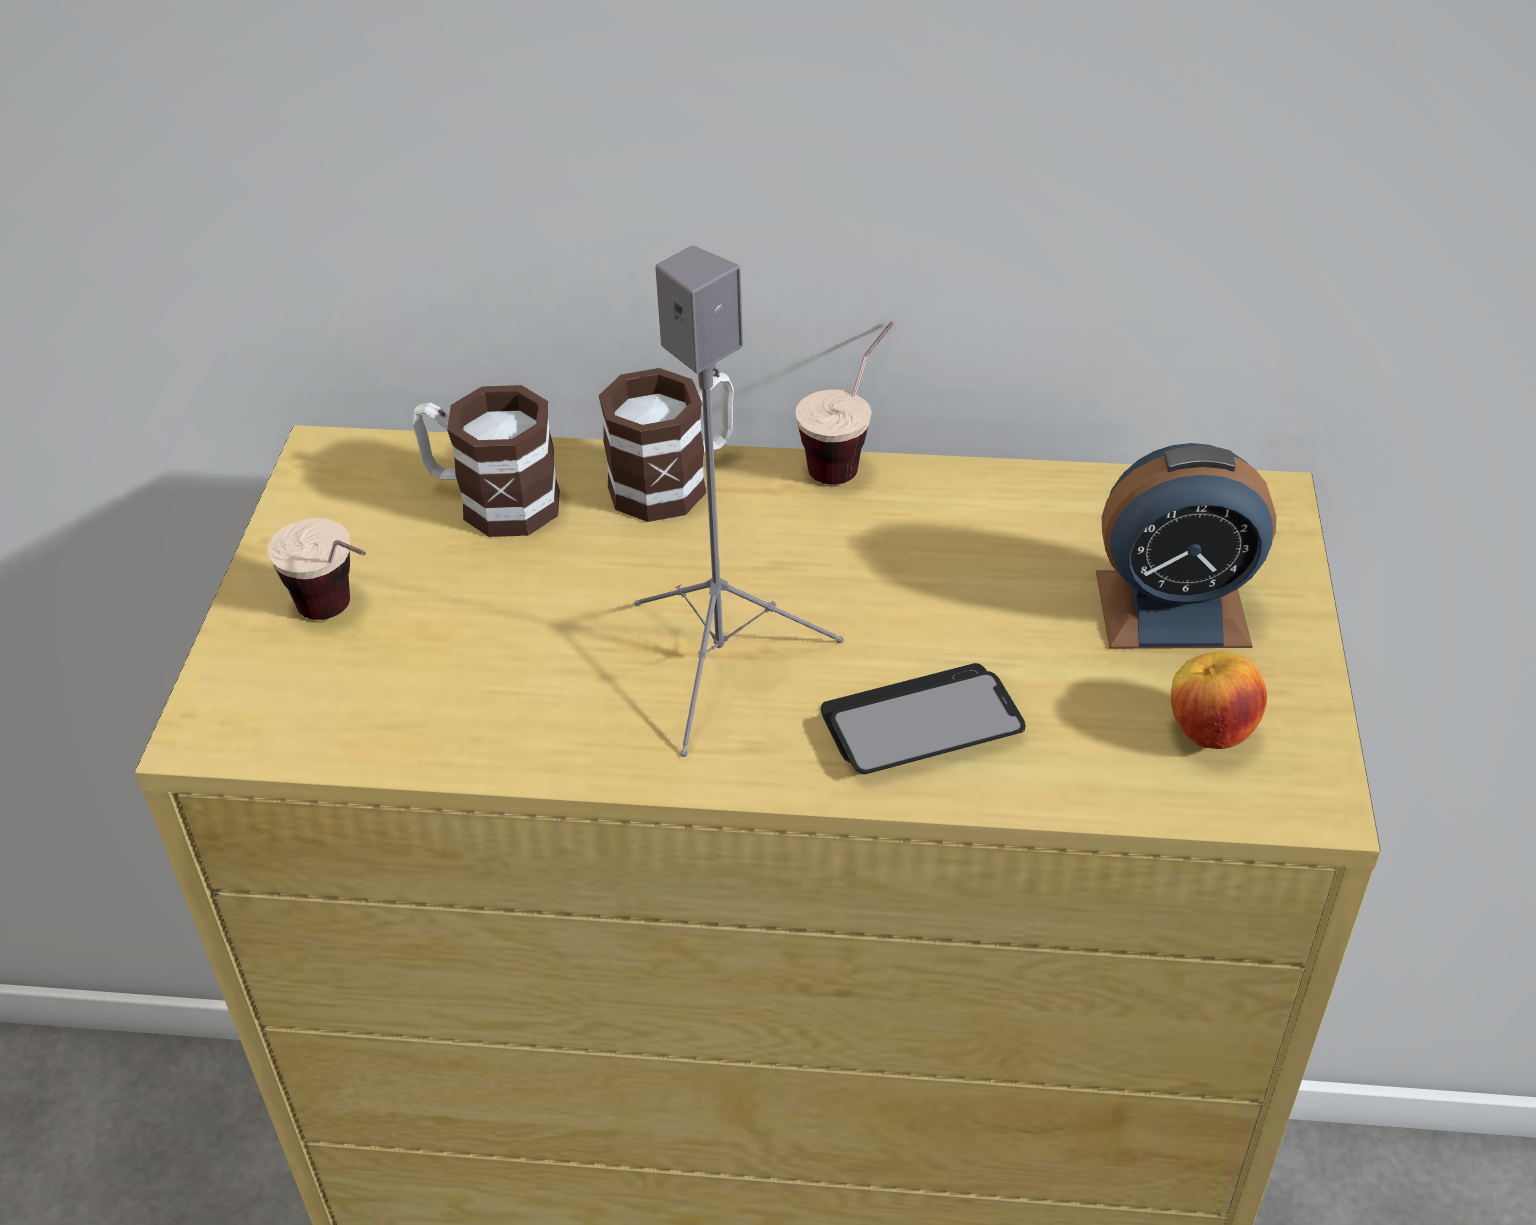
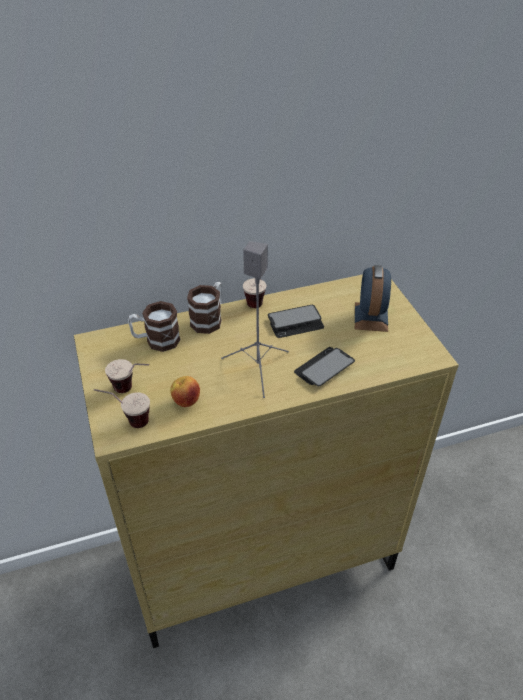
camera: 25 degrees left, 0 degrees up
(274, 701) = (127, 421): none -> cup
(919, 560) = (295, 322): none -> phone
(1172, 609) = (371, 317): alarm clock -> alarm clock turned 120 degrees clockwise
(1209, 732) = (400, 347): apple -> apple (186, 401)

